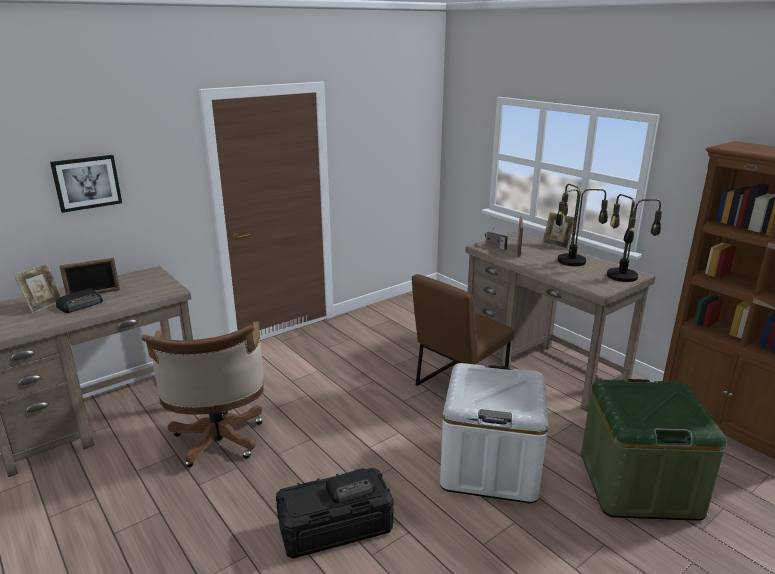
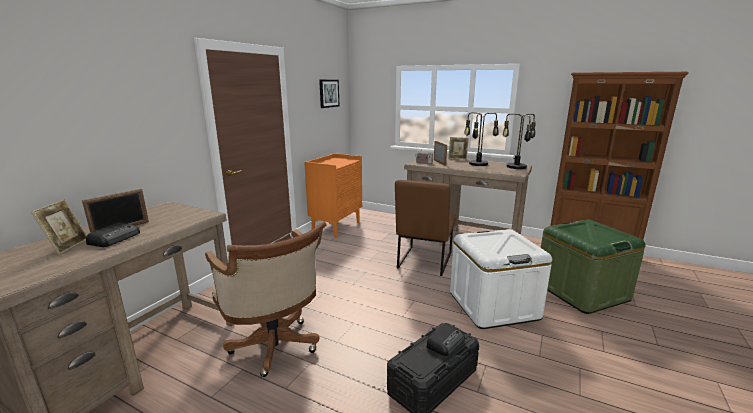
camera: 25 degrees left, 5 degrees down
(87, 182) = (95, 117): picture -> picture (328, 93)
(391, 310) = (336, 227): none -> orange cabinet

